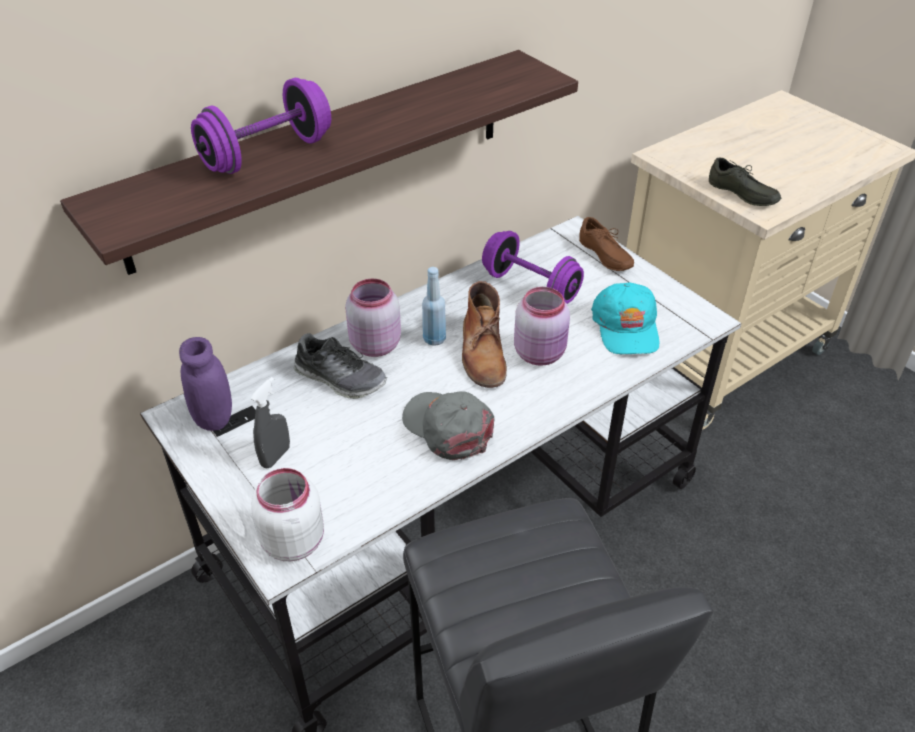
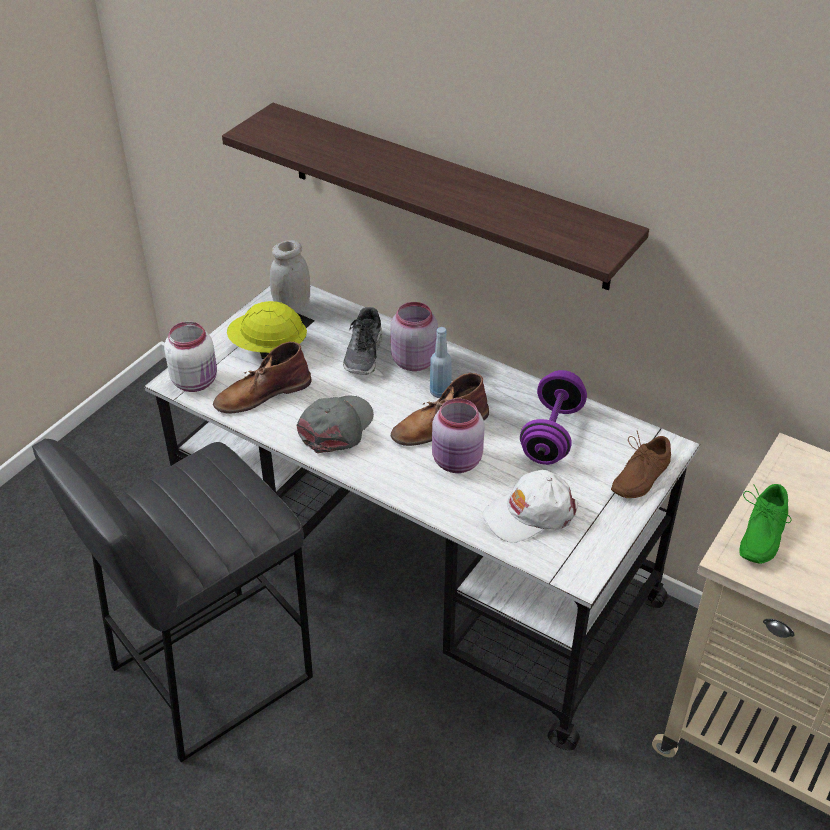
camera: 70 degrees right, 0 degrees up
(214, 418) = (292, 307): purple jar -> white jar
(267, 154) = (371, 155): purple dumbbell -> none
(275, 456) = (268, 348): grey spray bottle -> yellow hard hat
(355, 480) = (261, 393): none -> brown boot
(626, 327) = (529, 514): turquoise cap -> white cap
(740, 194) = (758, 534): grey shoe -> green shoe

